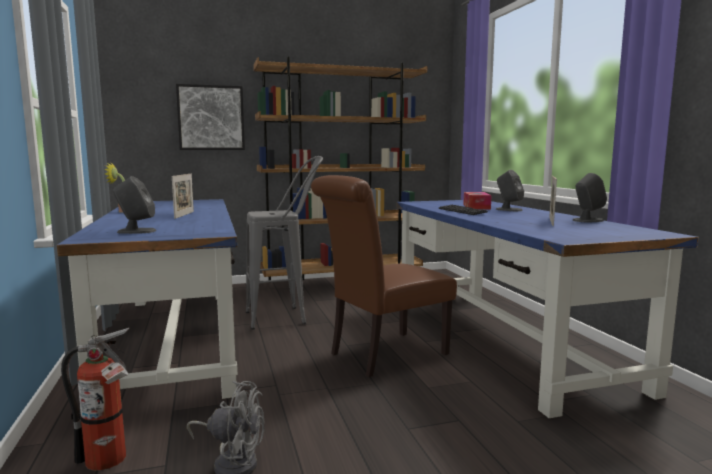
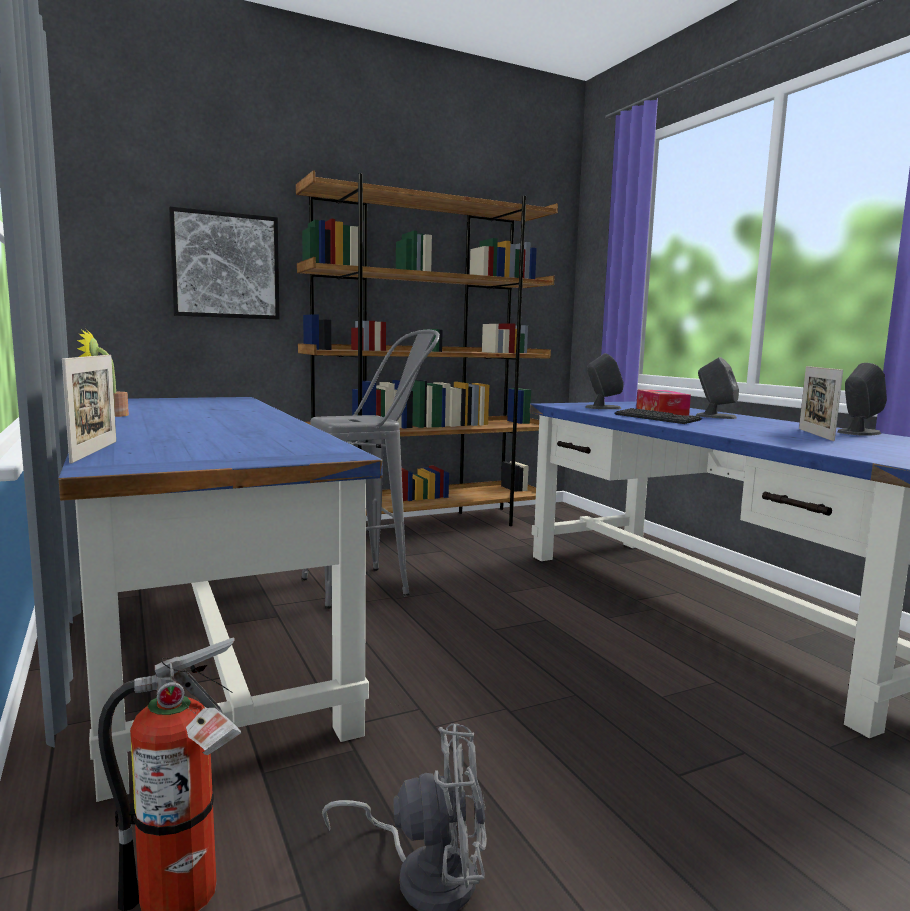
camera: 10 degrees left, 0 degrees up
(136, 231) = (184, 451): grey speaker -> grey speaker (602, 408)
(184, 215) = (228, 422): picture frame -> picture frame (95, 451)
(382, 355) = (558, 643): brown chair -> none

